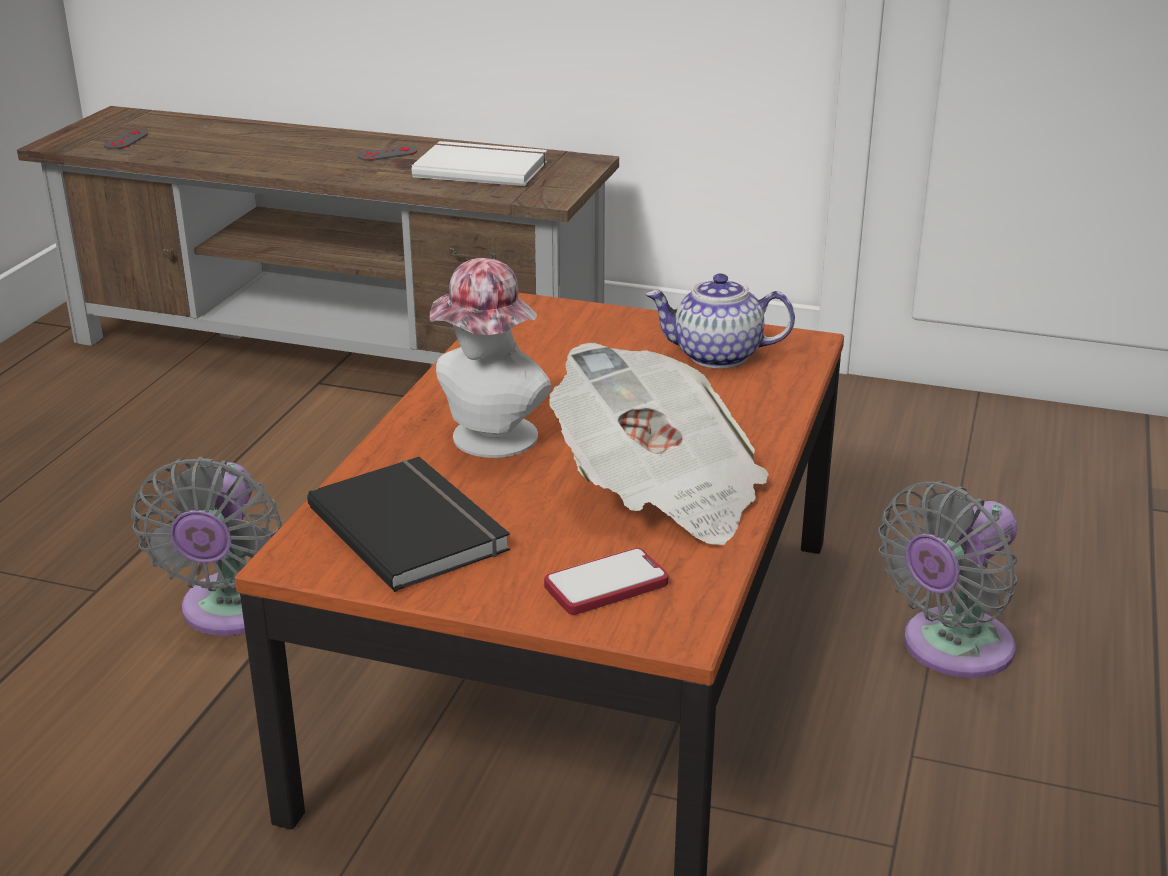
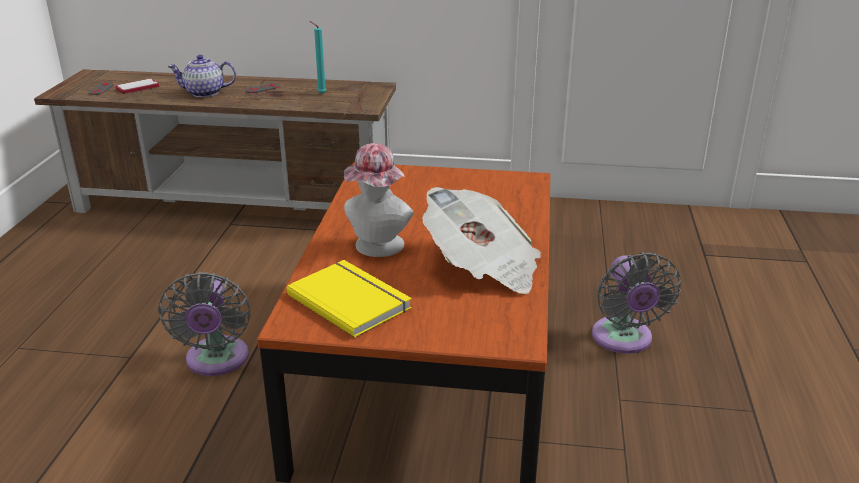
camera: 10 degrees left, 0 degrees up
(412, 526) = (351, 300): black book -> yellow book
(481, 168) = (320, 93): white book -> turquoise candle
(606, 585) = (472, 322): phone -> phone (138, 87)
(716, 356) = (486, 190): teapot -> teapot (204, 93)
(950, 649) = (623, 340): grey fan -> grey fan turned 45 degrees counterclockwise

